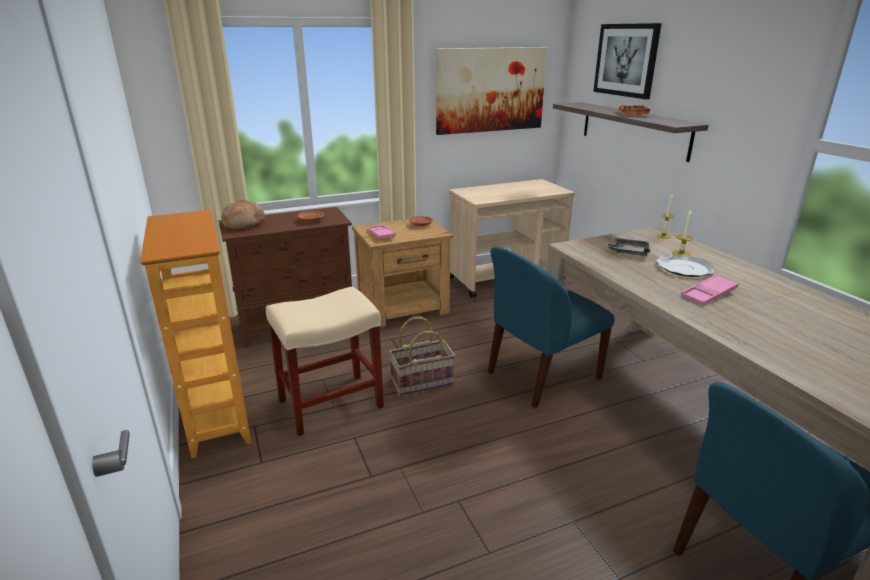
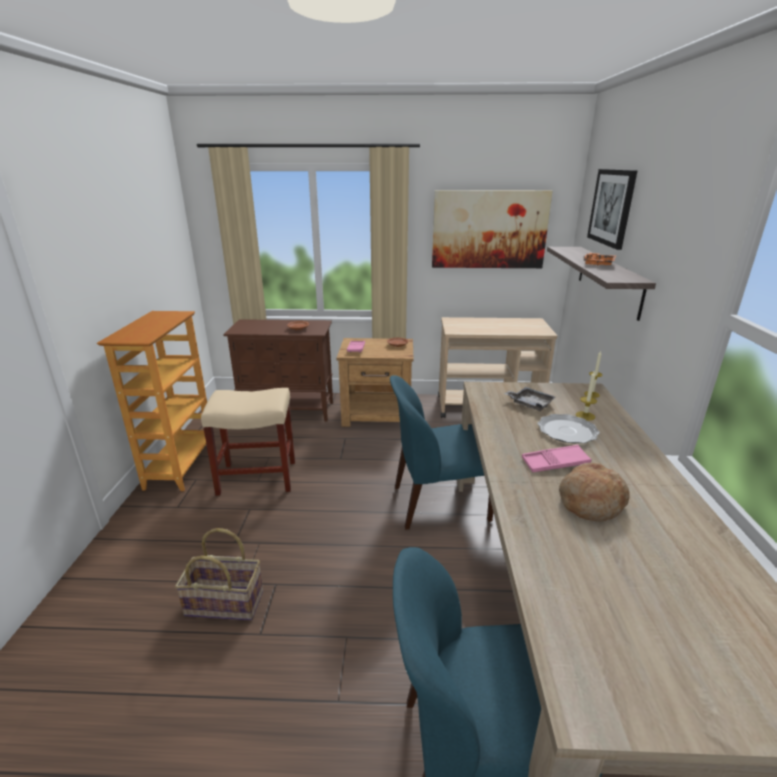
camera: 25 degrees right, 0 degrees up
(244, 224) = (250, 325): bread -> bread (590, 502)
(422, 381) = (337, 479): basket -> basket (225, 602)

